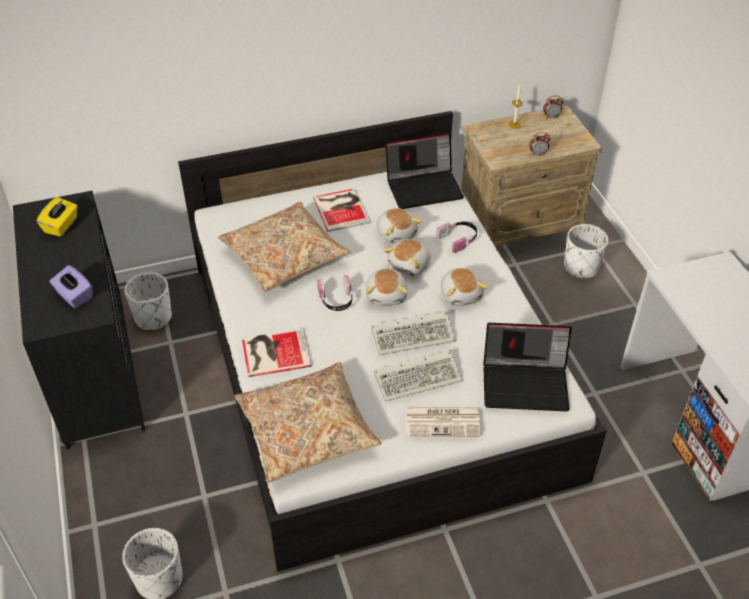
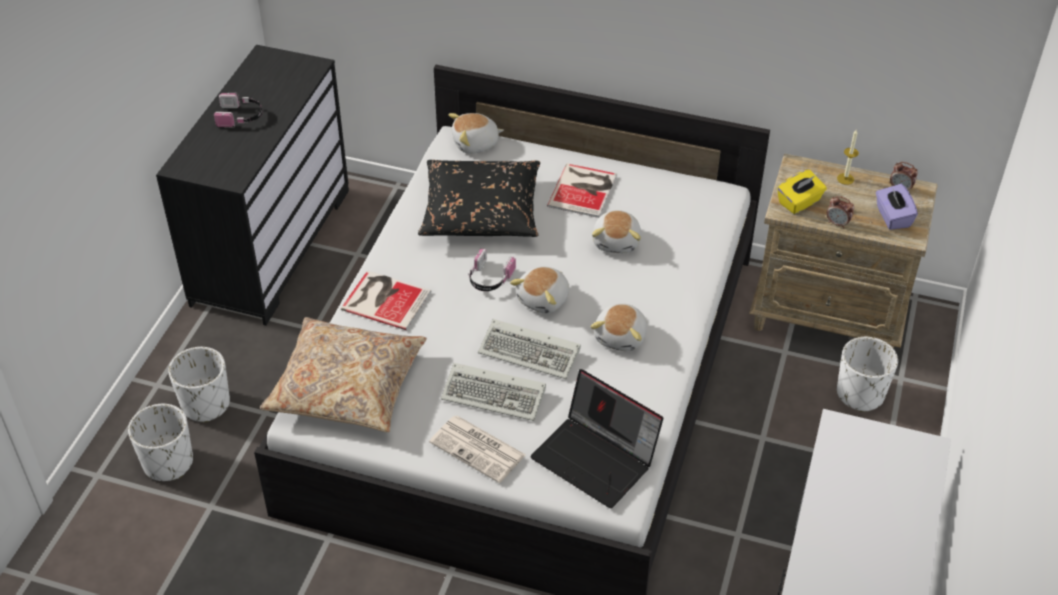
camera: 35 degrees right, 0 degrees up
(61, 226) = (278, 82): yellow tissue box -> yellow tissue box (799, 202)
(74, 296) = (230, 153): purple tissue box -> purple tissue box (892, 217)
(153, 317) = (362, 223): white planter -> white planter (206, 404)
(284, 256) = (481, 211): beige pillow -> black pillow
(410, 265) = (598, 281): plush toy -> plush toy (476, 144)
(424, 187) = (696, 207): laptop -> none
(459, 239) = (677, 279): headphones -> headphones (240, 117)

